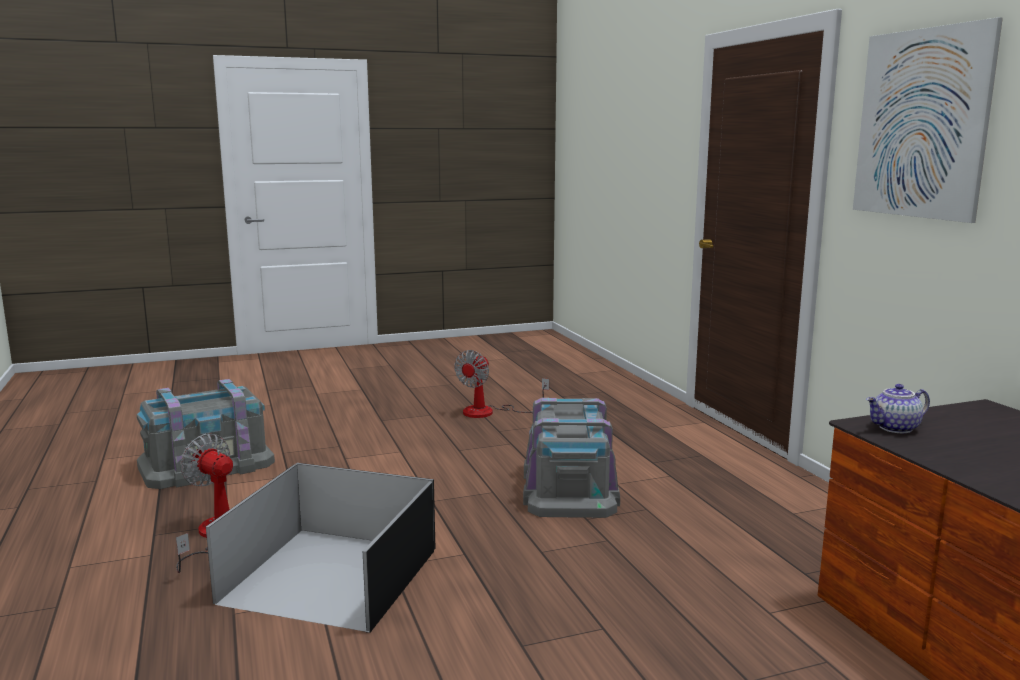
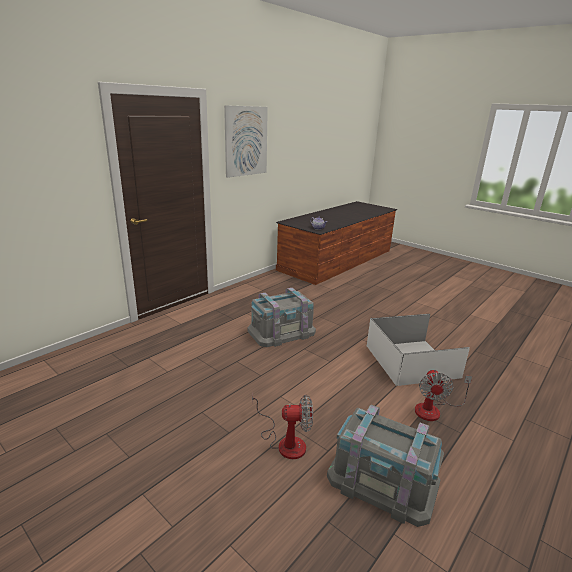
camera: 120 degrees left, 10 degrees up
(328, 575) = (412, 362): black storage box -> white storage box
(489, 412) = (181, 386): fan -> fan (285, 441)

